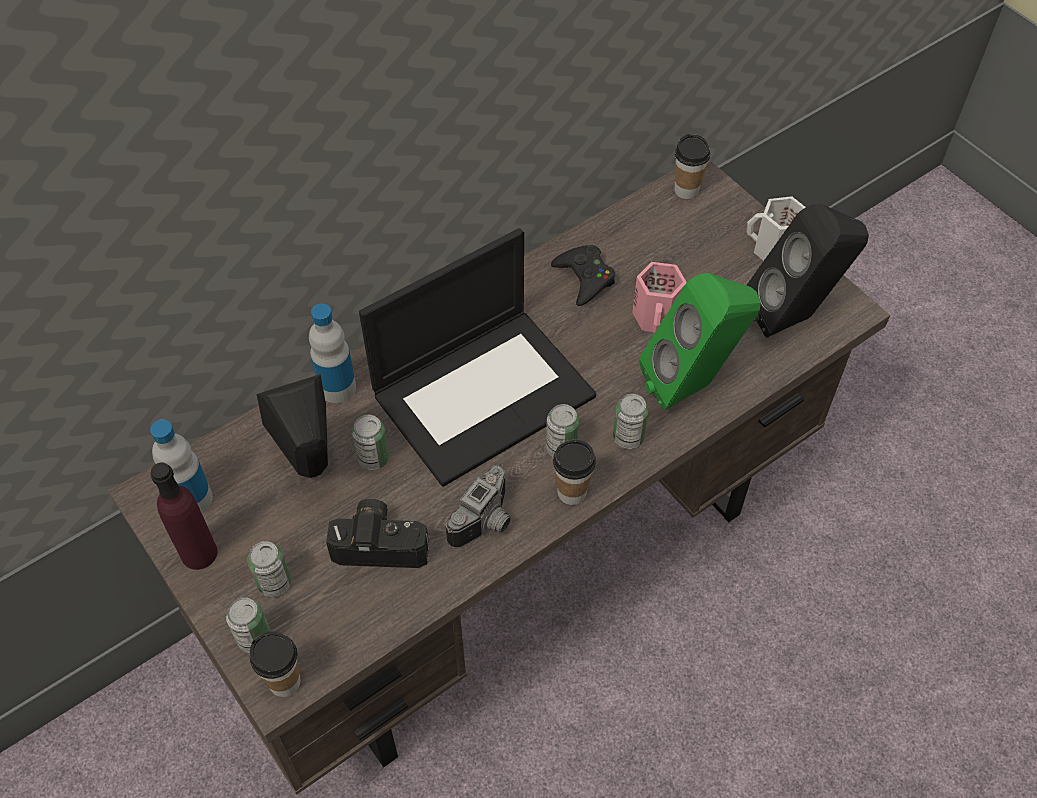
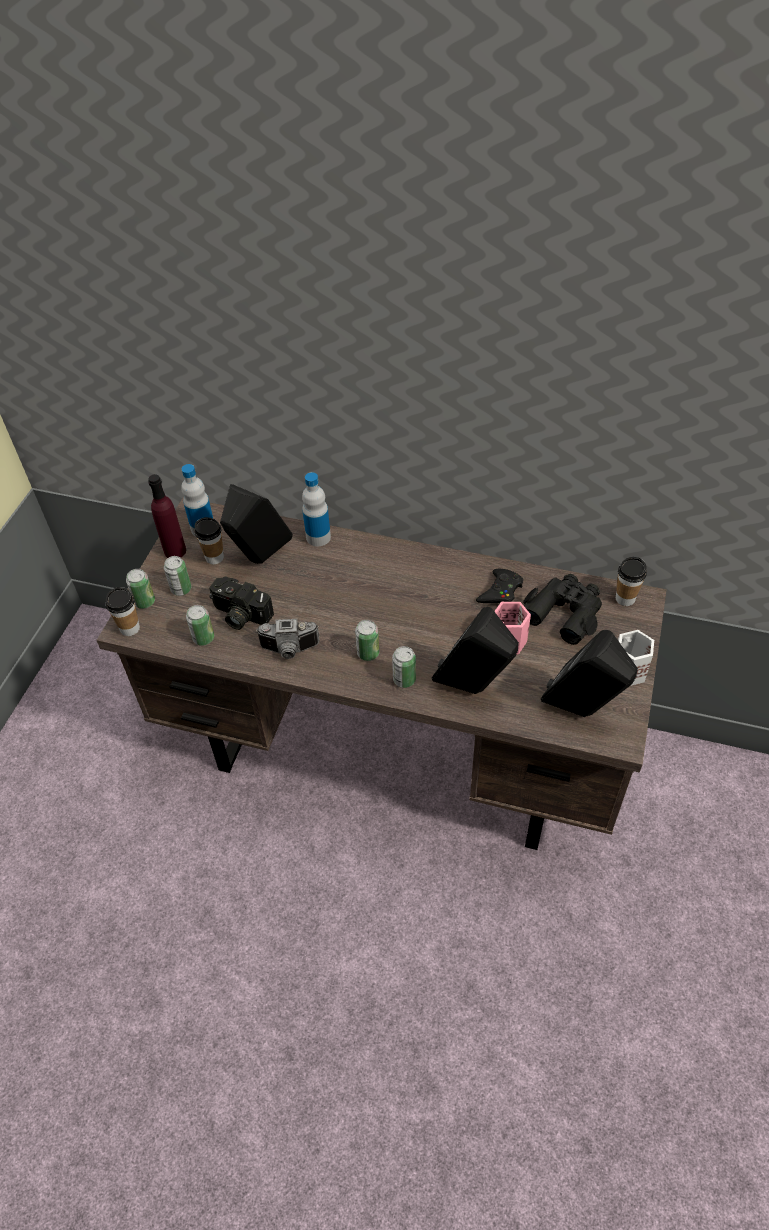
camera: 55 degrees right, 5 degrees down
(373, 458) = (287, 579): can -> can (203, 638)
(382, 542) = (239, 615): camera -> camera turned 150 degrees clockwise
(484, 392) = (373, 597): laptop -> none
(571, 492) = (342, 676): cup -> cup (214, 557)
(660, 246) = (564, 612): none -> black binoculars
(692, 384) = (474, 688): green speaker -> black speaker

